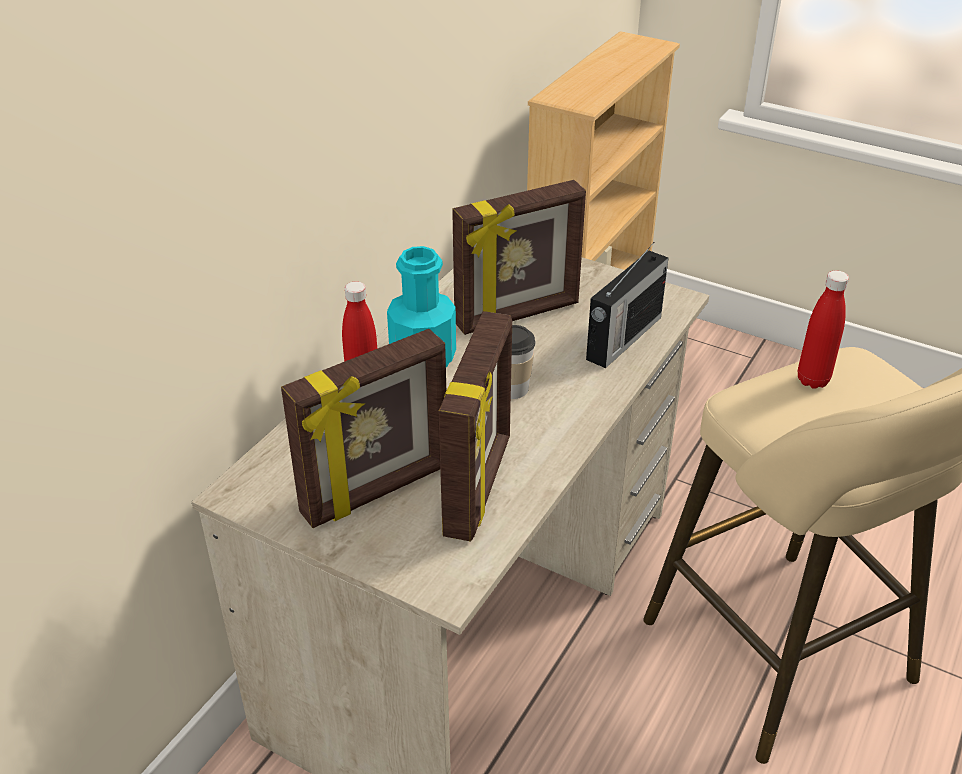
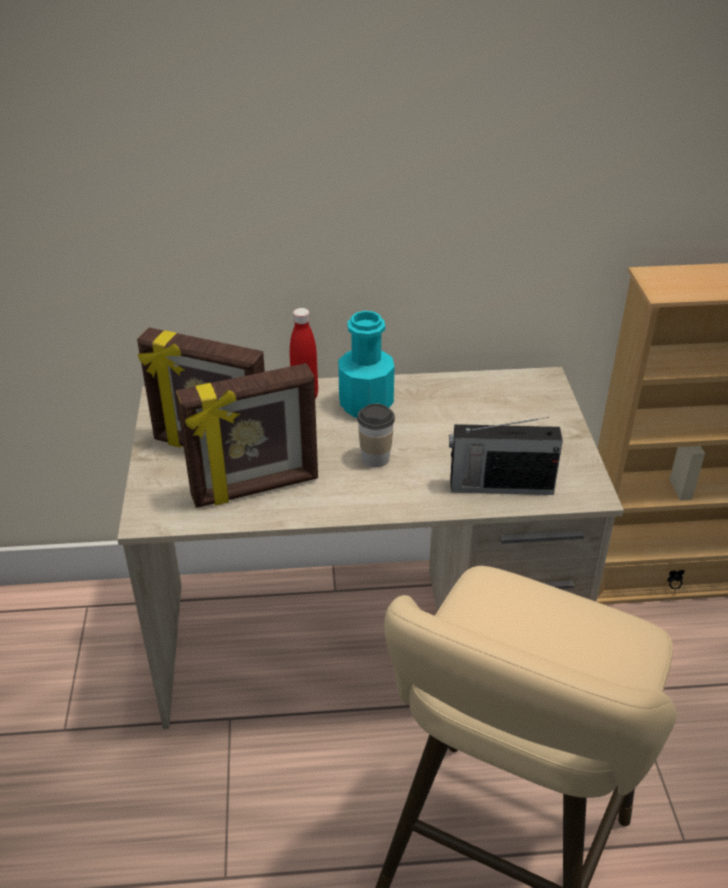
camera: 55 degrees right, 0 degrees up
(518, 315) = (466, 423): picture frame -> none
(812, 380) = (560, 613): red bottle -> none

